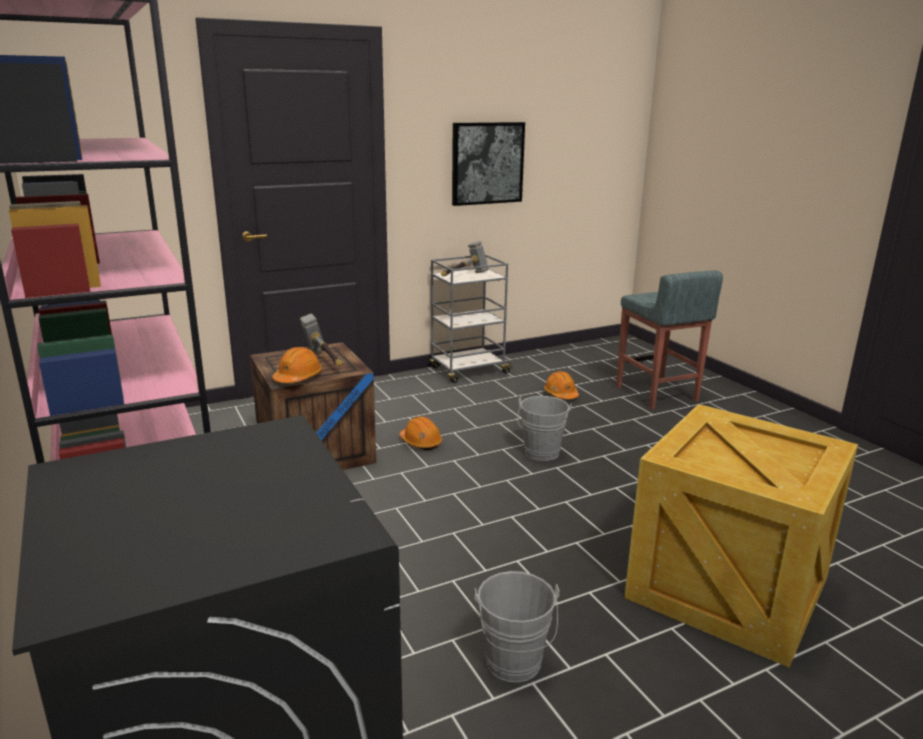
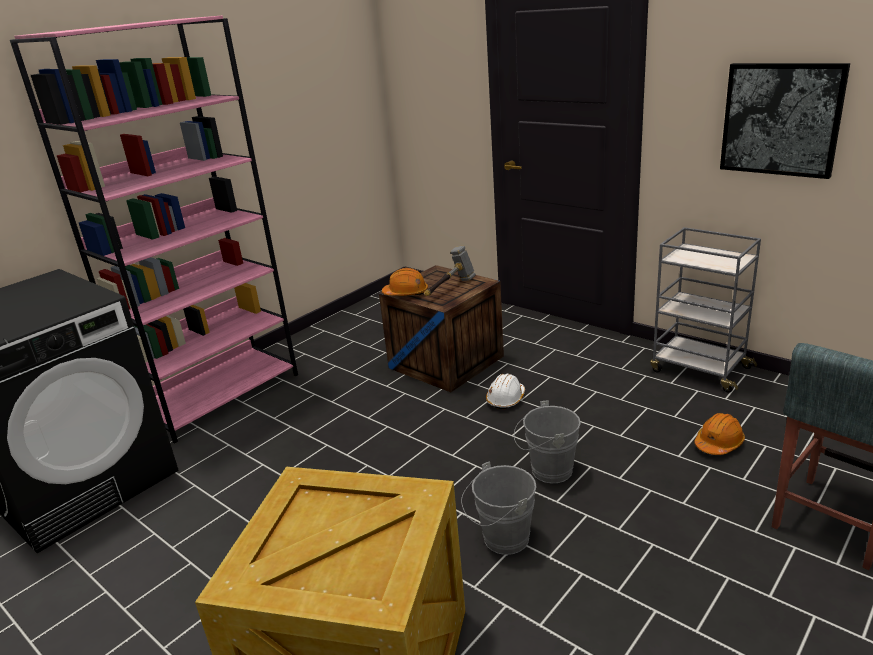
camera: 70 degrees right, 5 degrees up
(421, 442) = (506, 399): orange hard hat -> white hard hat
(464, 276) = (697, 257): hammer -> none
(514, 666) = (206, 548): grey bucket -> grey bucket (501, 540)

